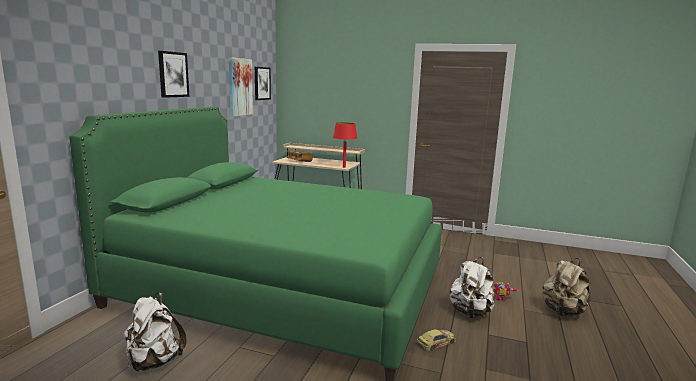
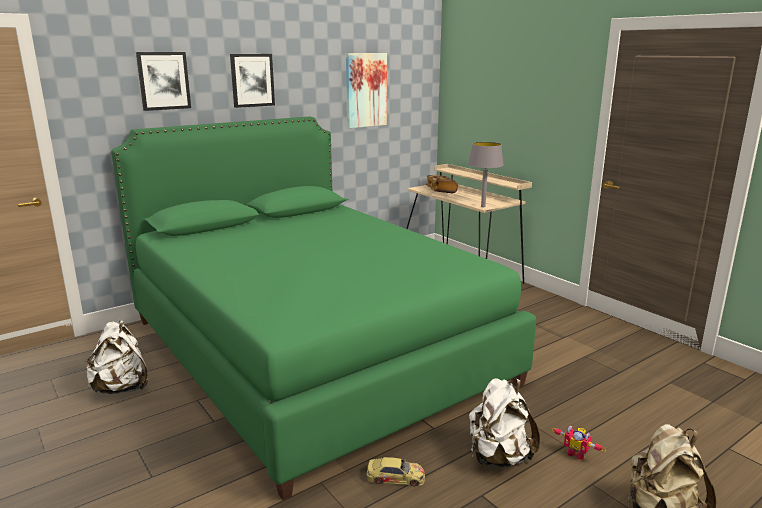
camera: 35 degrees right, 5 degrees up
(261, 83) = (408, 83): picture -> picture (163, 81)
(344, 167) = (483, 206): red table lamp -> grey table lamp

